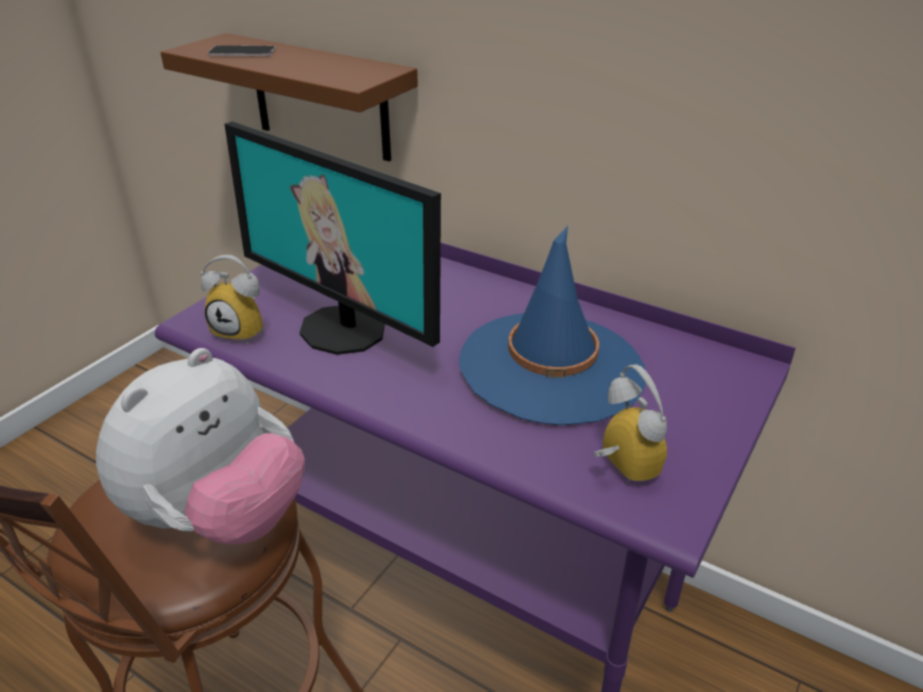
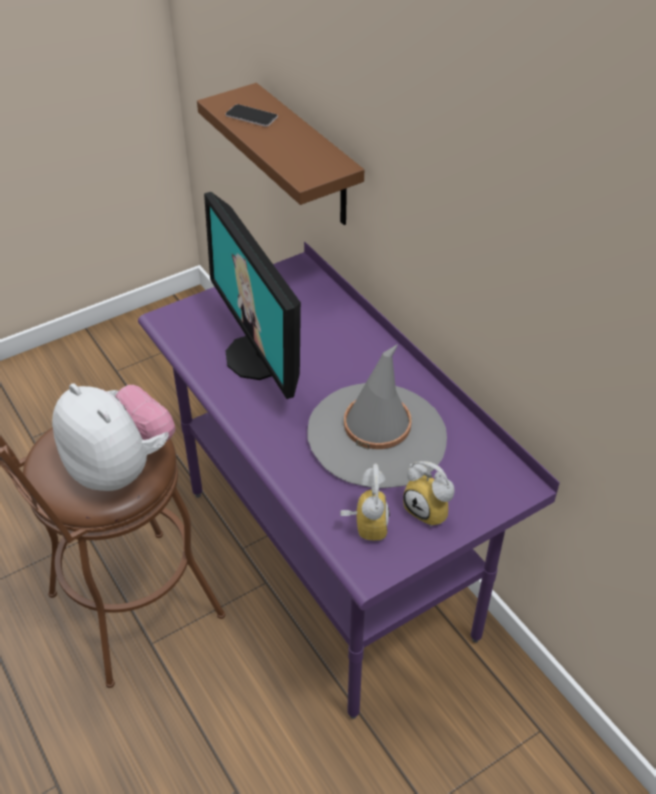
camera: 25 degrees right, 10 degrees up
(219, 517) = (121, 467): plush toy -> plush toy turned 105 degrees counterclockwise
(244, 330) = (192, 337): alarm clock -> alarm clock (431, 510)
(552, 367) = (377, 435): blue hat -> grey hat

